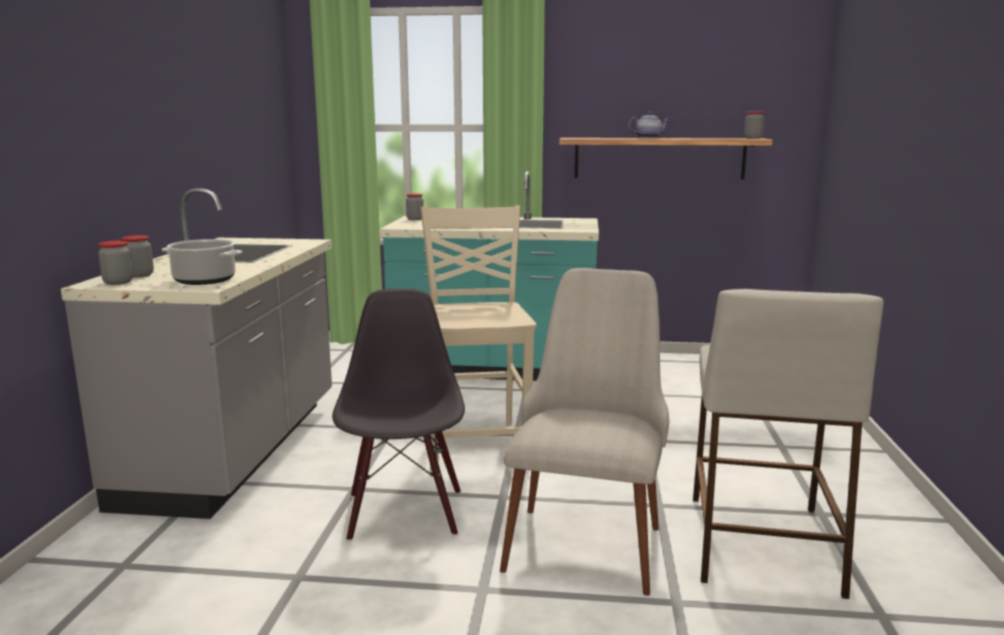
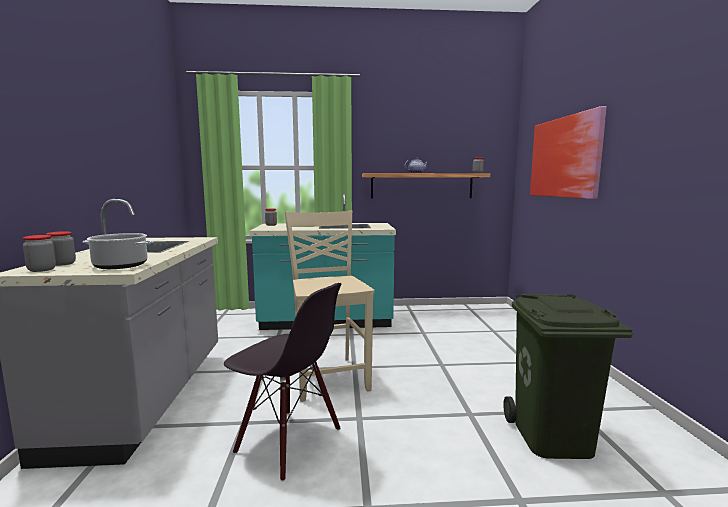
camera: 10 degrees left, 5 degrees down
(404, 514) = (288, 441): black chair -> black chair turned 135 degrees clockwise
(587, 532) = (430, 443): beige chair -> none
(760, 541) = (550, 437): beige stool -> green trash can
(882, 120) = (564, 157): none -> picture

